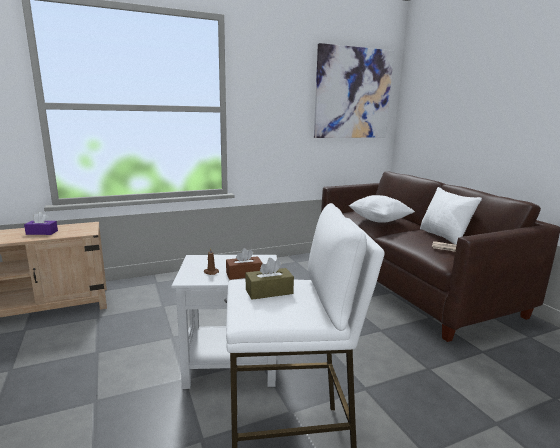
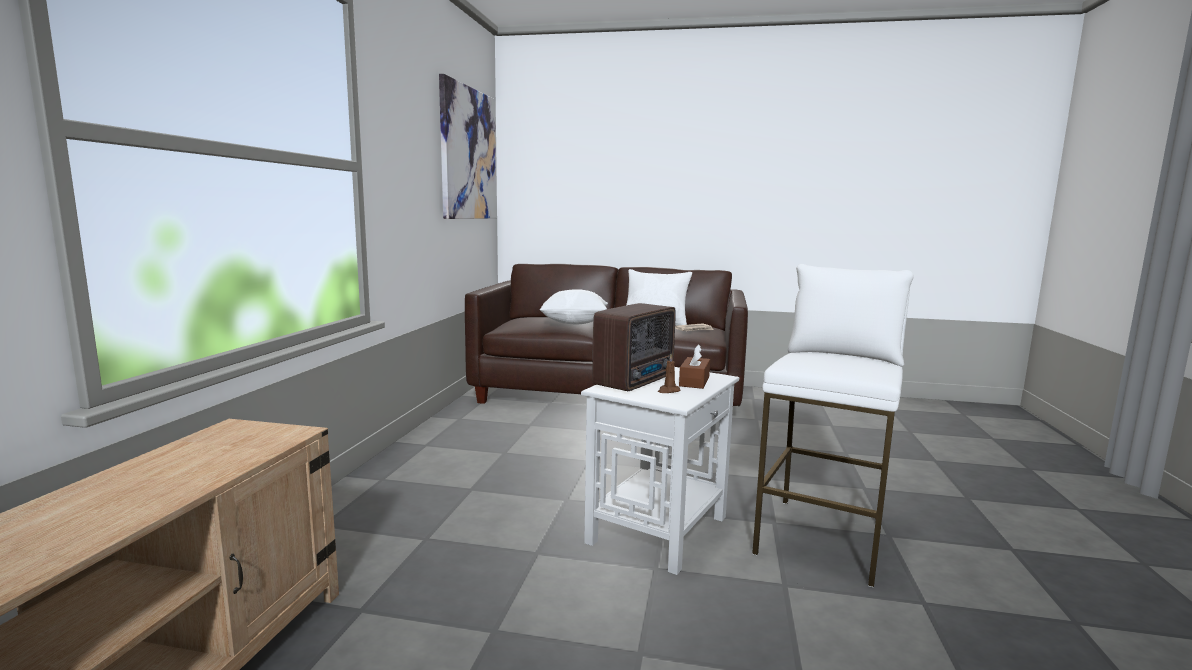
camera: 55 degrees left, 5 degrees down
(42, 232) = (184, 467): purple tissue box -> none
(222, 261) = (636, 381): none -> radio
(269, 291) = (825, 361): brown tissue box -> none

